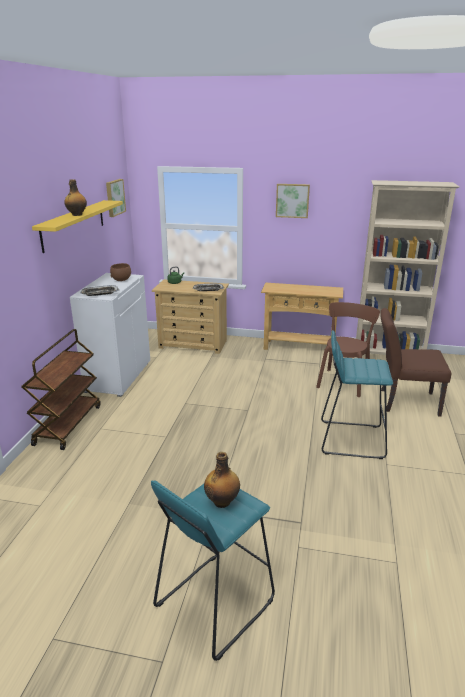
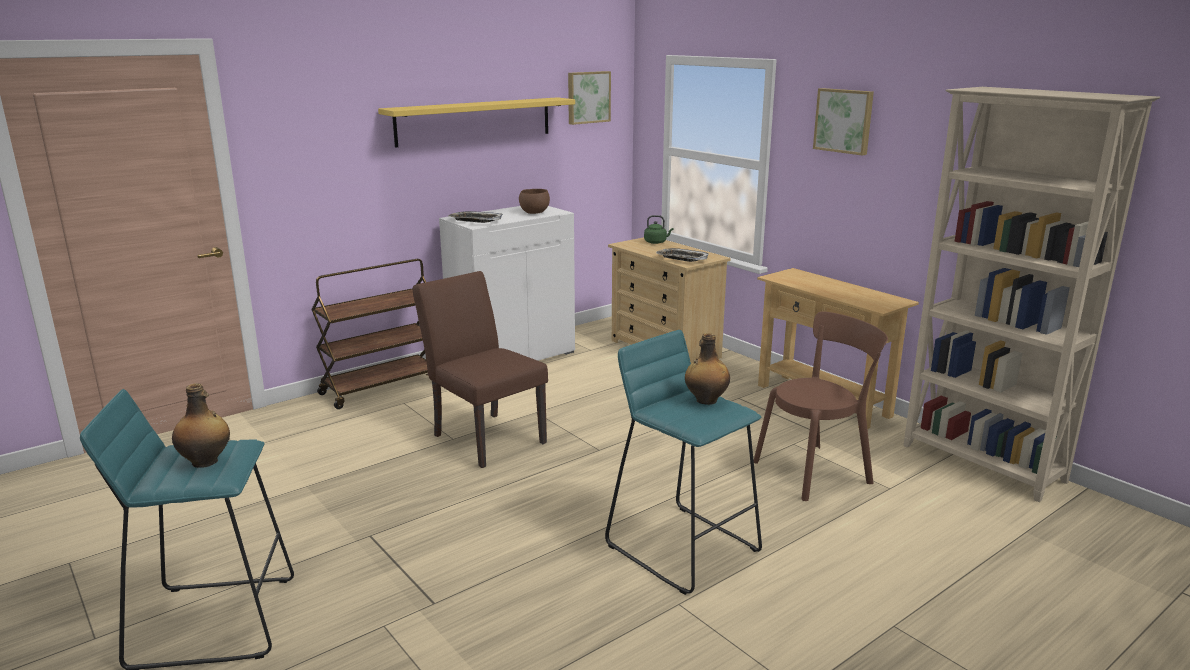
camera: 40 degrees right, 5 degrees down
(77, 215) = (462, 104): bottle -> bottle (705, 400)
(404, 401) = (878, 539): brown chair -> brown chair (484, 436)

